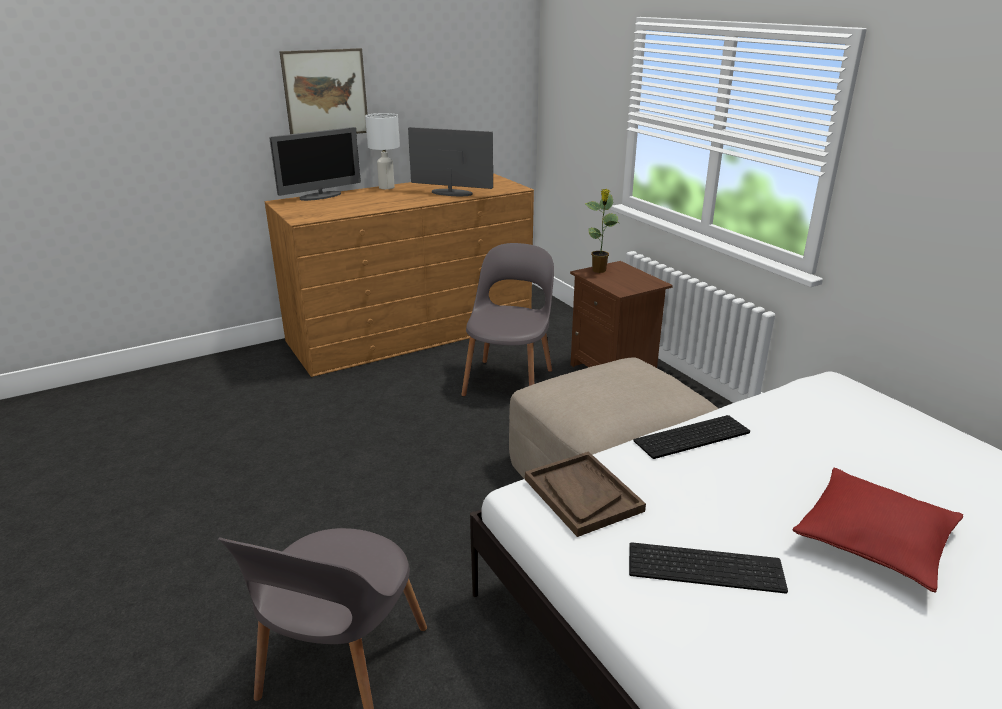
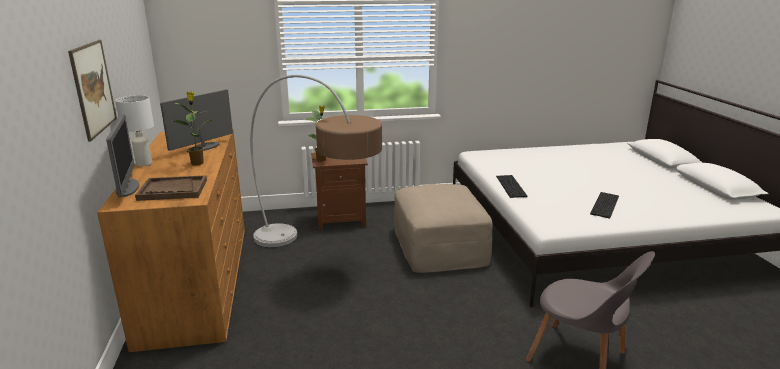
camera: 70 degrees left, 5 degrees down
(402, 201) = (198, 163): none -> potted plant
(509, 380) = (319, 254): grey chair -> floor lamp
(582, 495) = (552, 216): brown tray -> brown tray (172, 190)
(874, 539) = (588, 176): red pillow -> none

